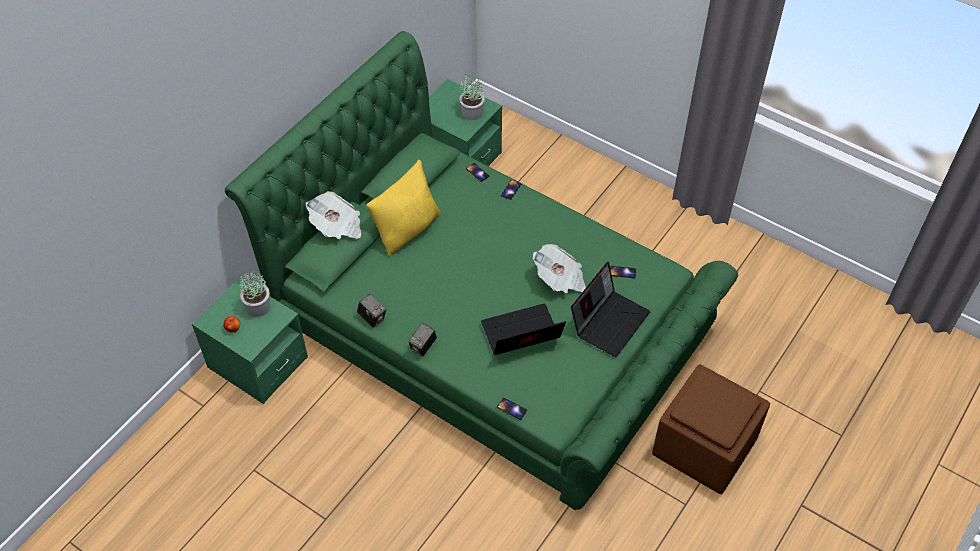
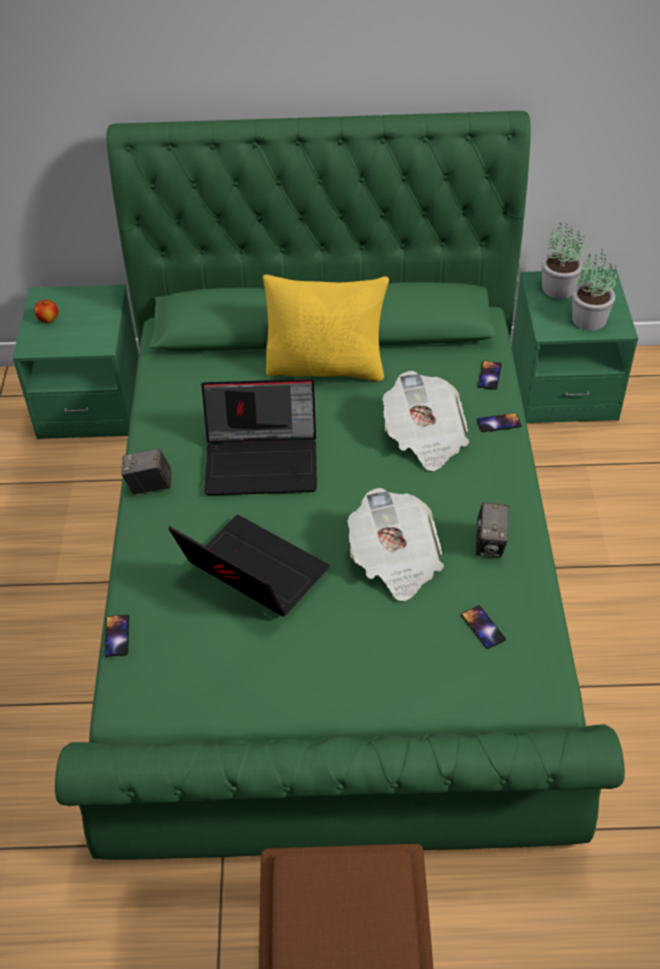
camera: 55 degrees right, 5 degrees down
(258, 307) = (95, 320): potted plant -> potted plant (558, 288)
(337, 226) = (243, 294): newspaper -> newspaper (425, 438)
(372, 318) = (155, 415): camera -> camera (490, 544)
(609, 321) = (373, 663): laptop -> laptop (263, 461)

